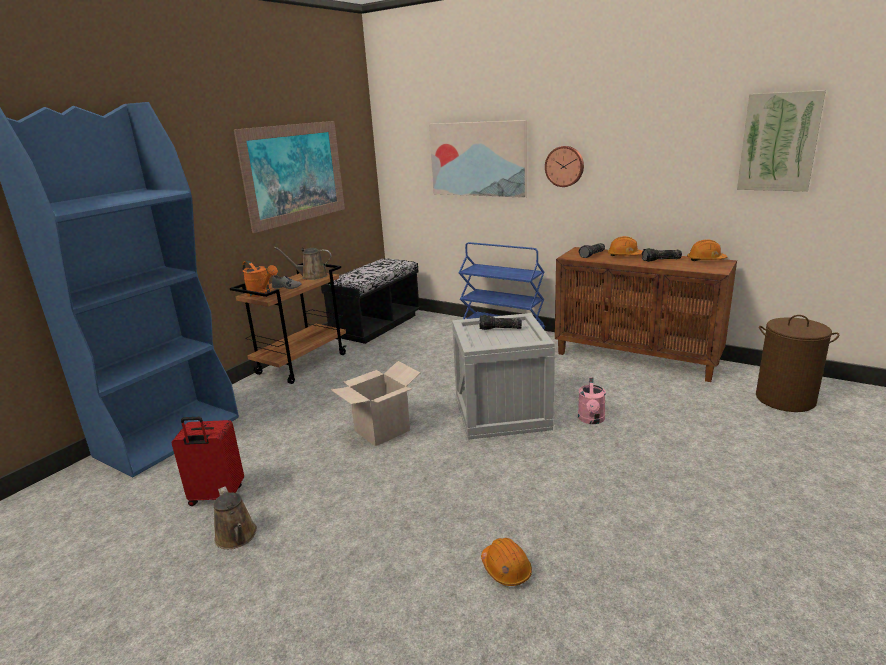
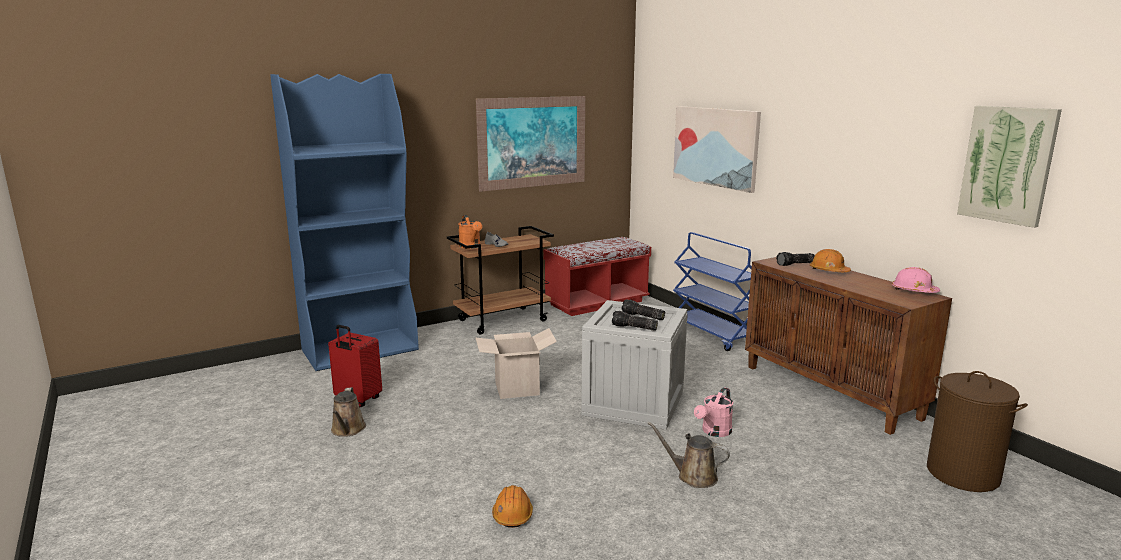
camera: 25 degrees right, 5 degrees down
(311, 276) = (526, 240): brown watering can -> brown watering can (693, 476)
(376, 326) = (596, 303): black bench -> red bench
(564, 166) = (791, 164): wall clock -> none
(661, 260) = (861, 282): flashlight -> flashlight (633, 328)
(705, 260) = (913, 291): orange hard hat -> pink hard hat

